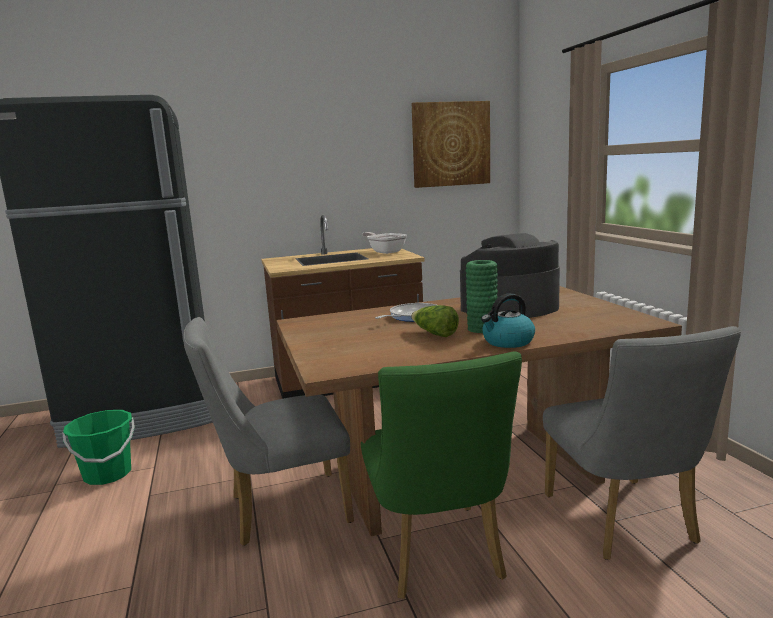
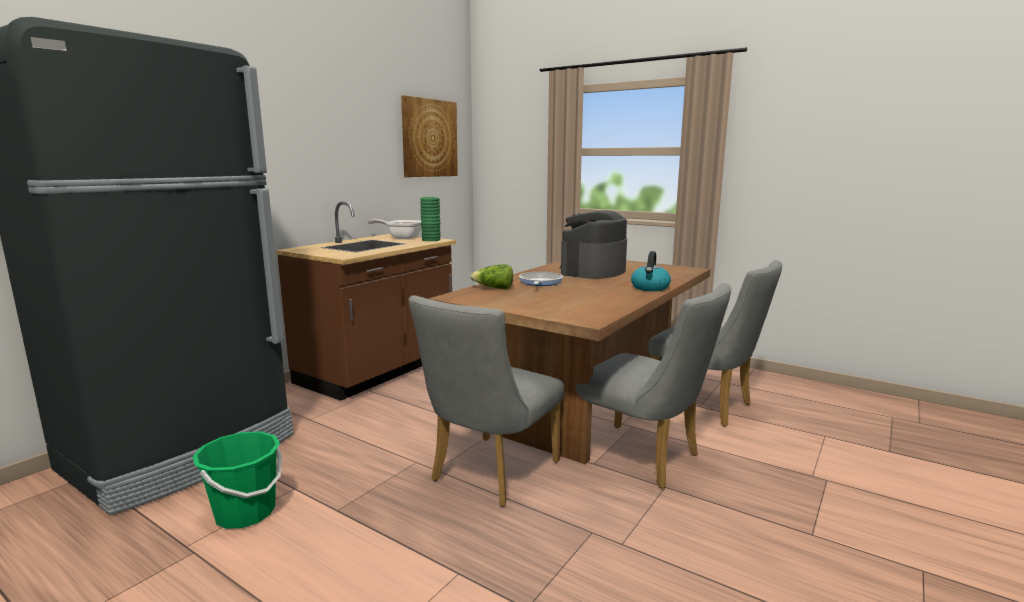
camera: 40 degrees left, 0 degrees up
(434, 334) = (591, 290): lettuce -> lettuce (494, 288)
(438, 557) = (645, 459): green chair -> grey chair
(482, 329) = (612, 283): green vase -> green vase (431, 240)

